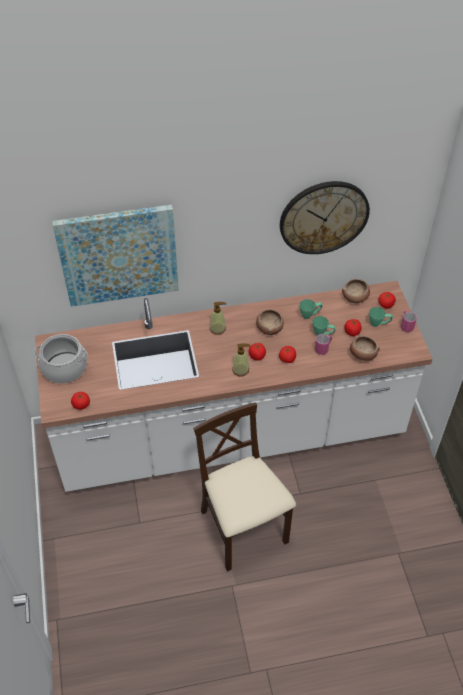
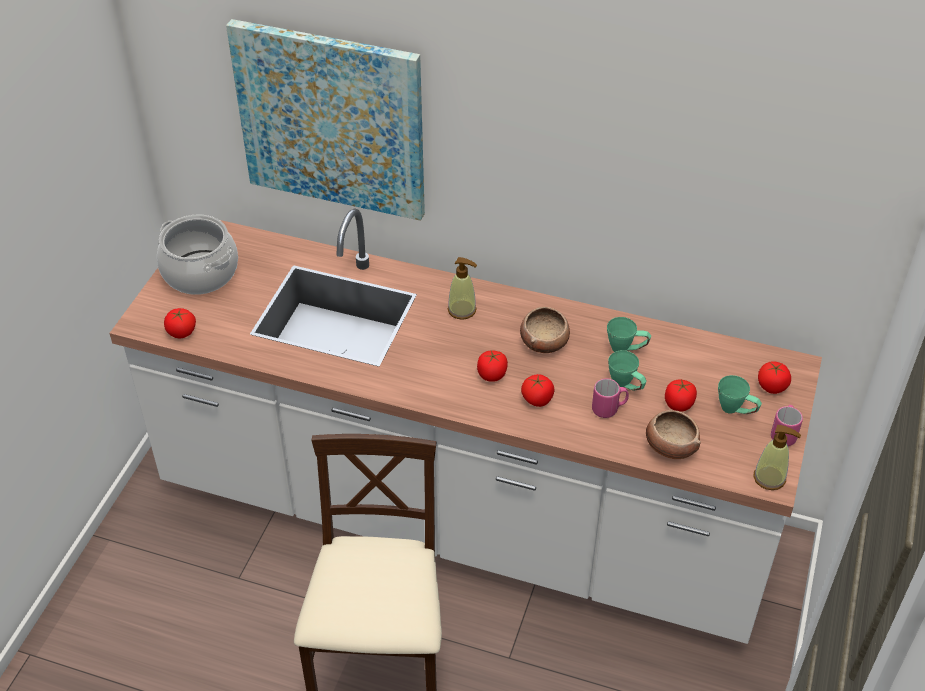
camera: 30 degrees right, 5 degrees down
(240, 370) = (450, 384): soap dispenser -> soap dispenser (769, 478)
(324, 217) = (689, 175): wall clock -> none
(355, 297) = (726, 354): bowl -> none

